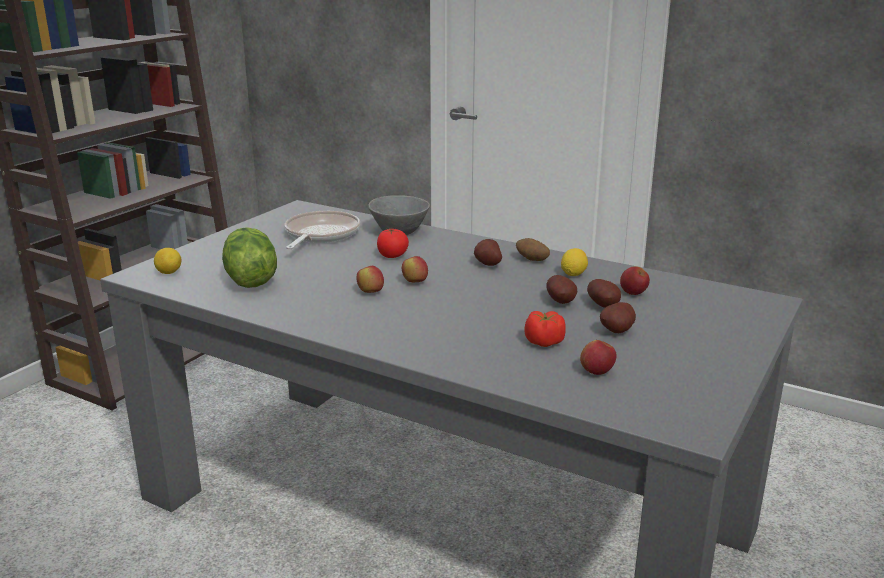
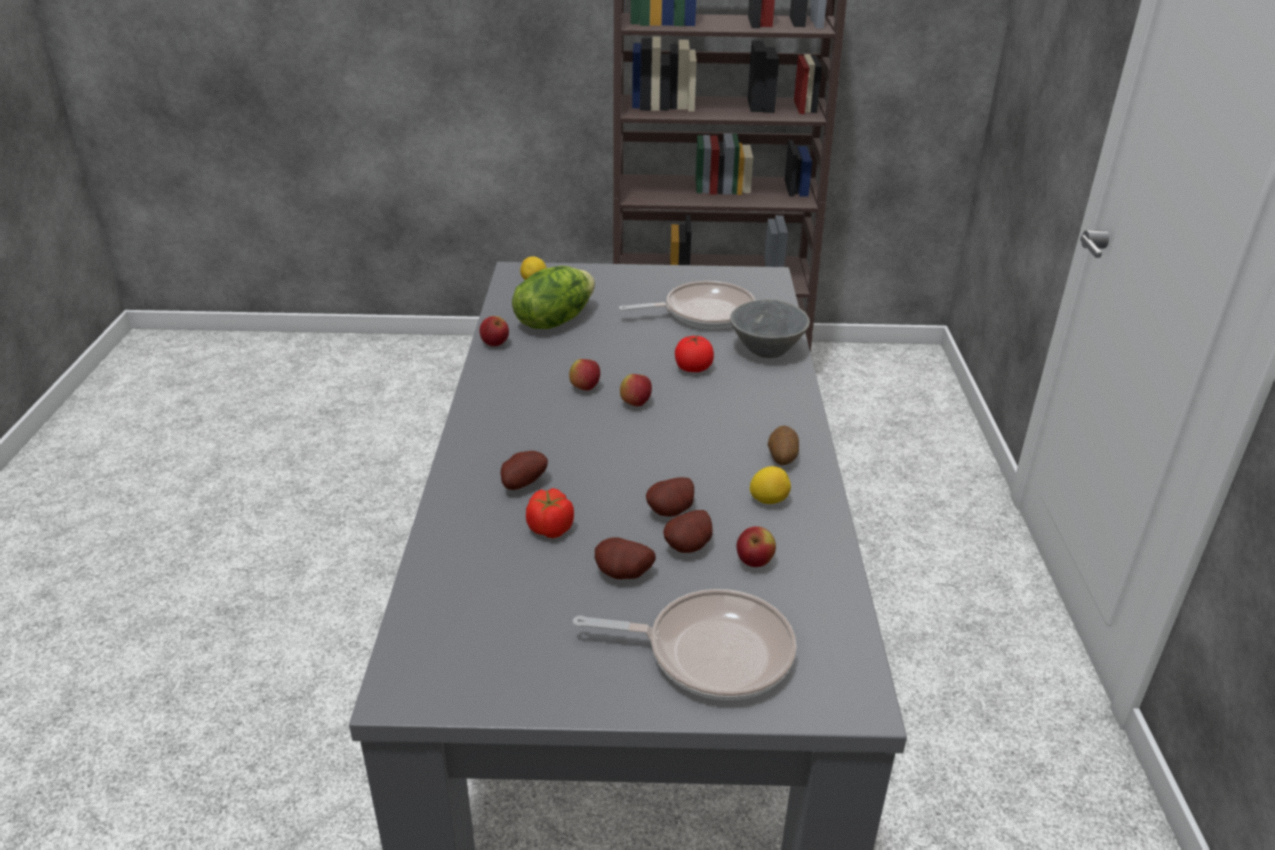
camera: 60 degrees right, 10 degrees up
(486, 264) = (733, 432): potato -> potato (522, 484)
(597, 372) = (501, 584): apple -> apple (495, 344)
(710, 325) = (710, 652): none -> frying pan

